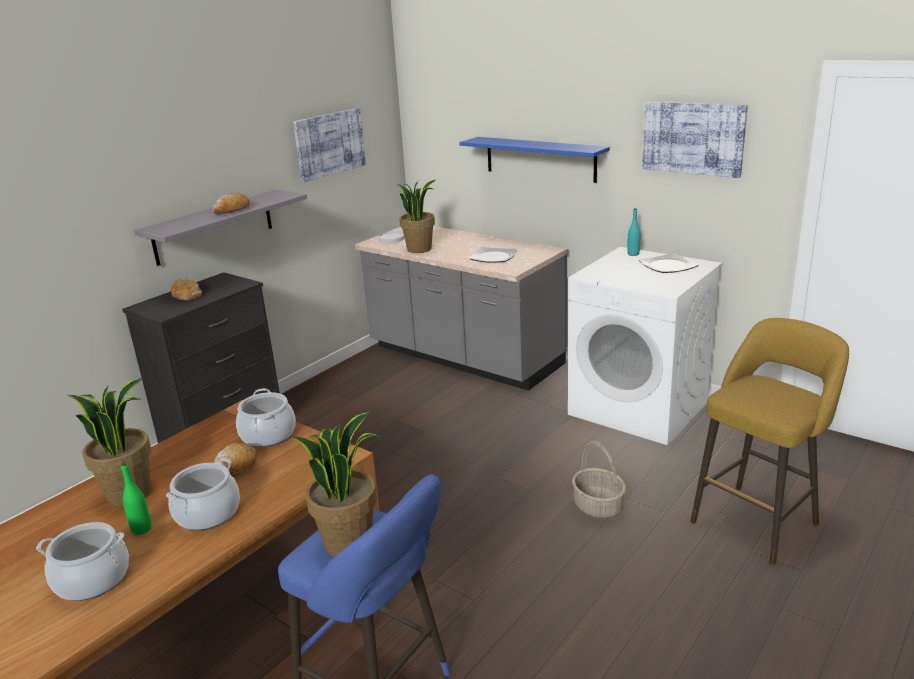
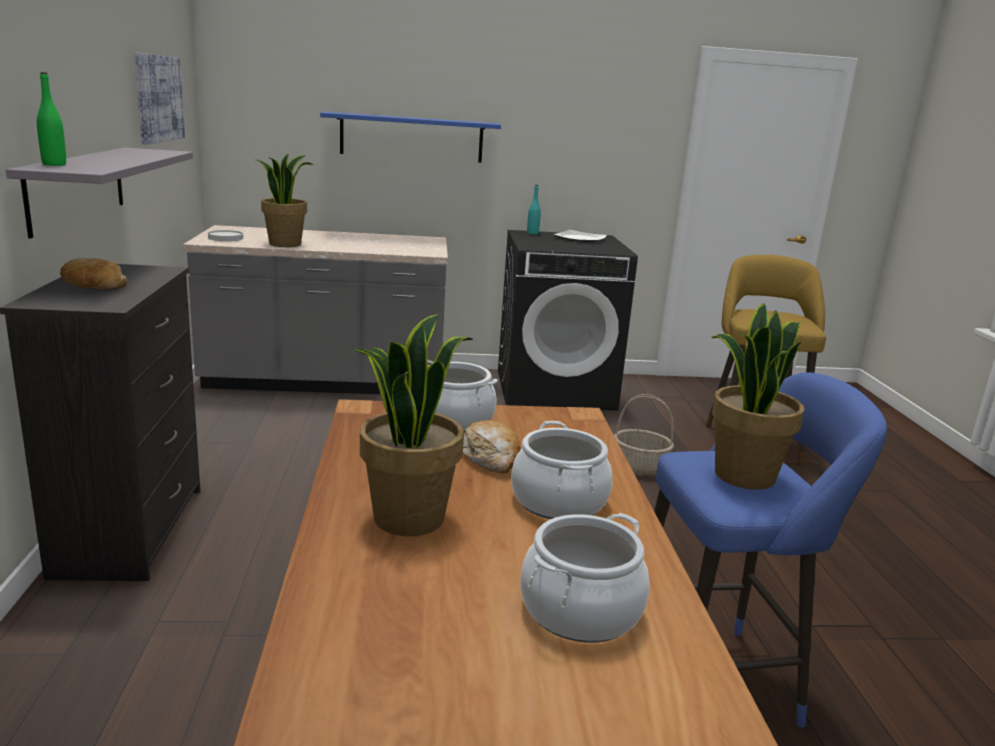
camera: 45 degrees left, 5 degrees down
(141, 529) = (516, 542): green bottle -> green bottle (54, 164)
(232, 210) = (127, 158): bread -> none
(493, 257) = (388, 246): plate -> none
(639, 408) = (555, 389): white washing machine -> black washing machine
(693, 138) = (586, 114): picture -> none

